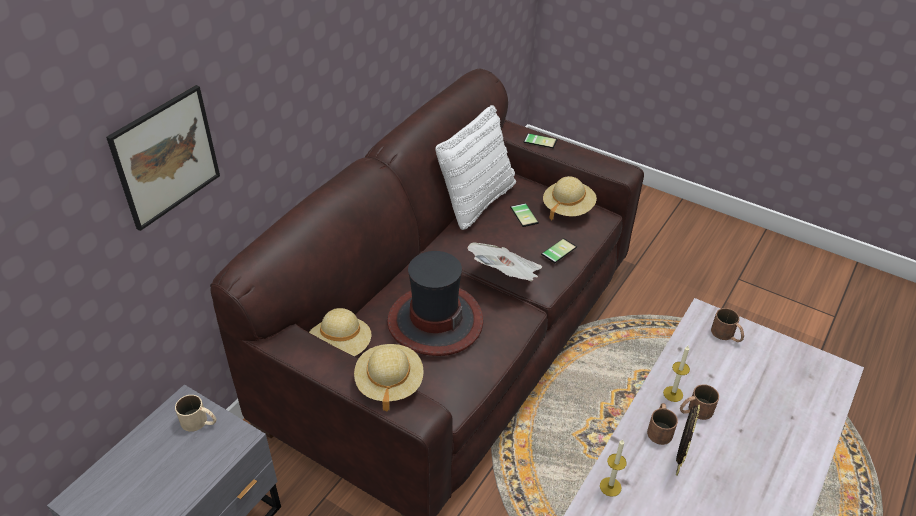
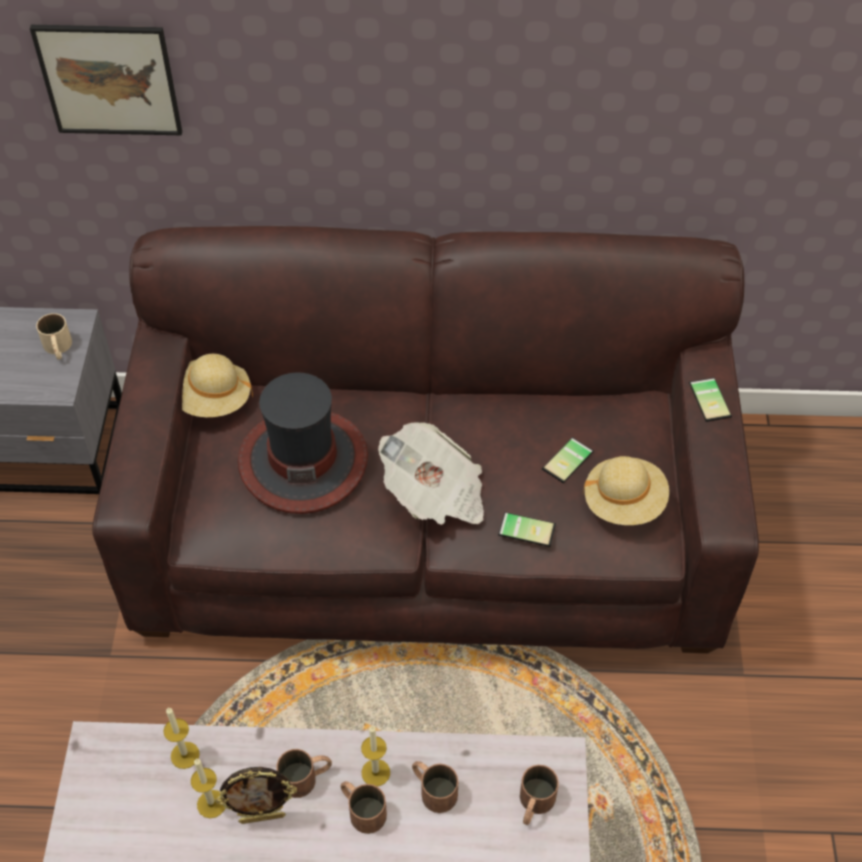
camera: 60 degrees right, 10 degrees up
(389, 383) = (149, 459): beige hat -> none
(476, 202) = (557, 400): white pillow -> none
(655, 486) = (211, 804): none -> candle
(696, 373) = (432, 789): none -> brown mug

